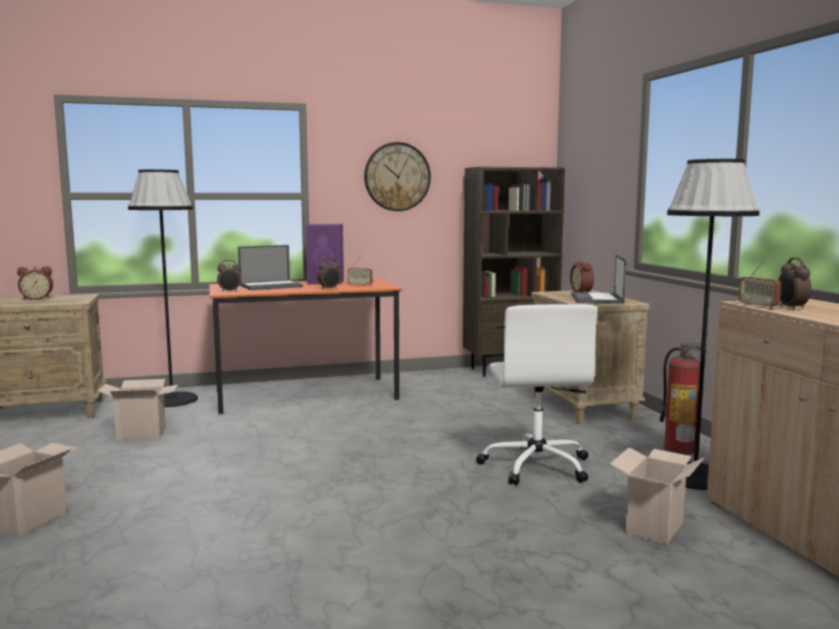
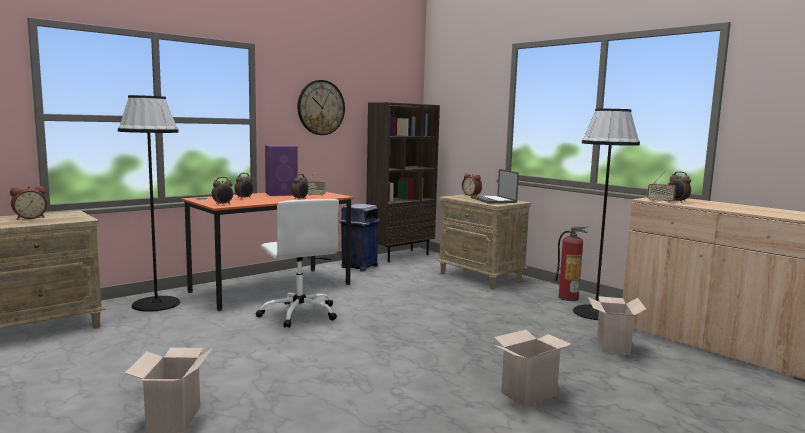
camera: 25 degrees left, 0 degrees up
(143, 433) = (172, 334): cardboard box -> cardboard box (529, 393)
(271, 286) = (244, 198): laptop -> alarm clock
(439, 379) = (359, 267): none -> blue trash can
(536, 466) = (502, 319): white office chair -> white office chair (299, 314)

